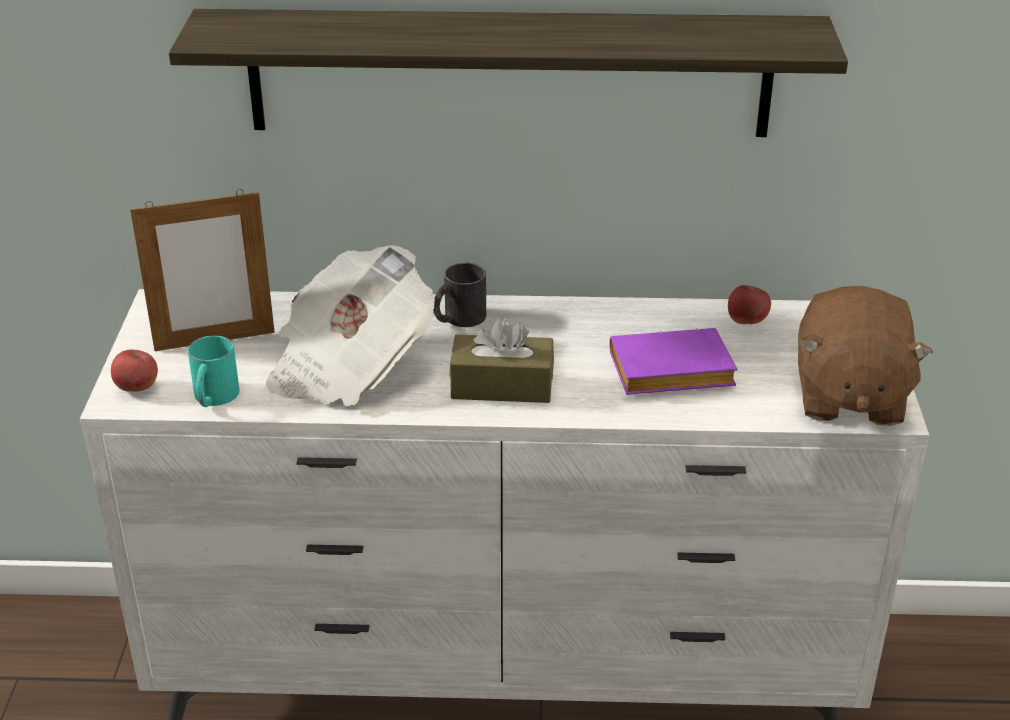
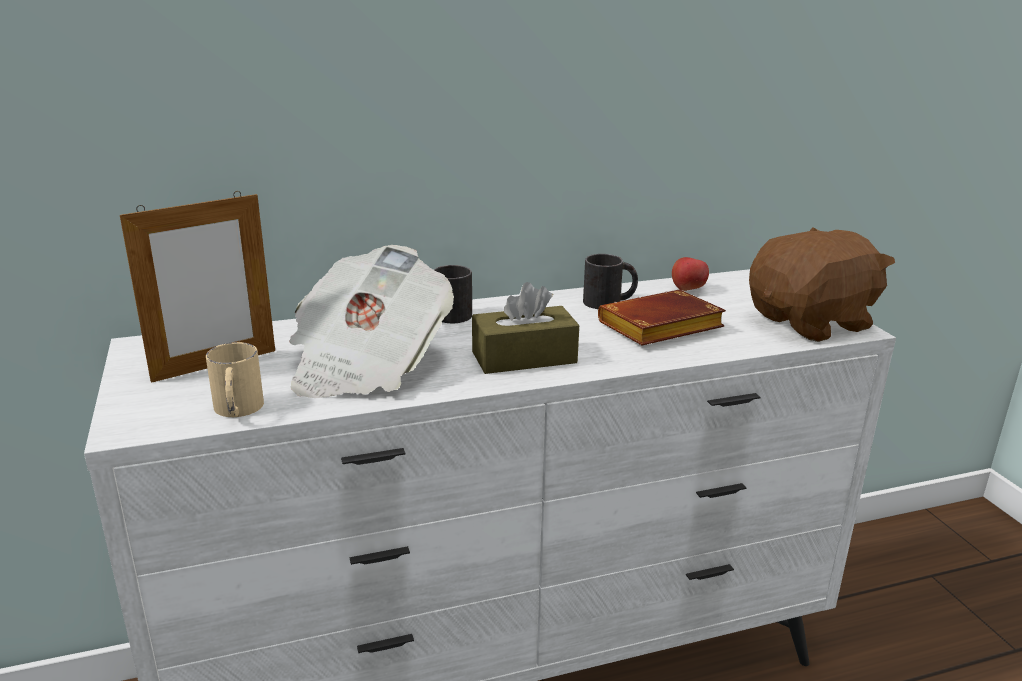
camera: 20 degrees left, 10 degrees down
(137, 388) = (144, 415): apple -> none
(213, 398) = (237, 410): turquoise mug -> beige mug
(509, 73) = (475, 78): shelf -> none
(643, 325) = (609, 302): none -> black mug
(668, 373) = (659, 329): purple book -> brown book
(848, 396) = (812, 322): brown plush toy -> brown plush toy turned 105 degrees counterclockwise

